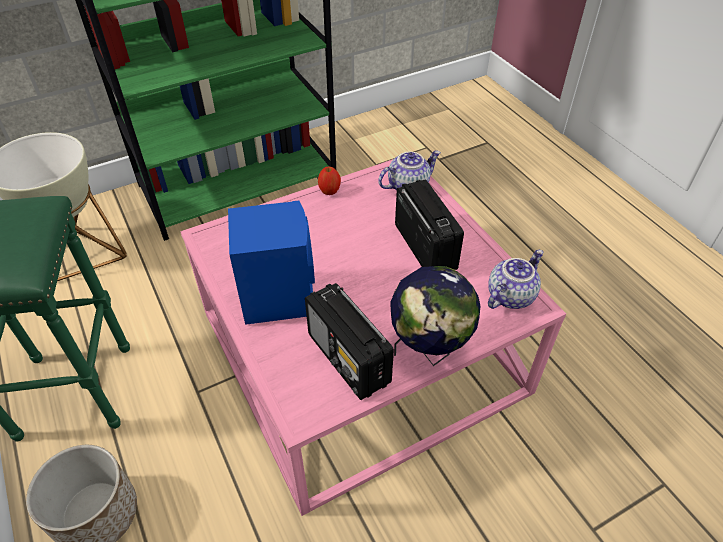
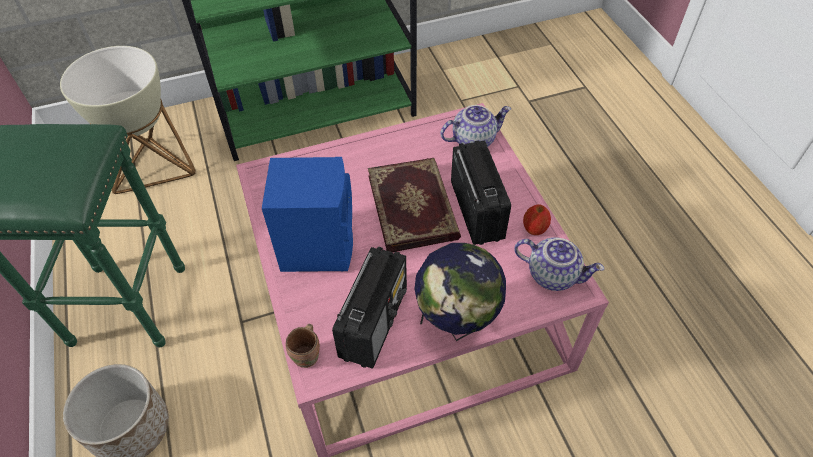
camera: 10 degrees right, 5 degrees up
(289, 400) = (308, 355): none -> brown mug
(329, 191) = (391, 137): apple -> apple (534, 229)
(349, 359) = (374, 322): radio -> radio turned 135 degrees counterclockwise
(364, 250) = (414, 206): none -> book
(510, 295) = (553, 274): teapot -> teapot turned 60 degrees clockwise

